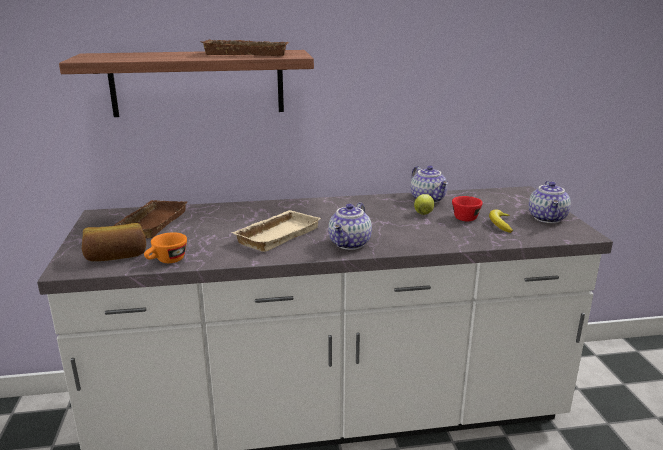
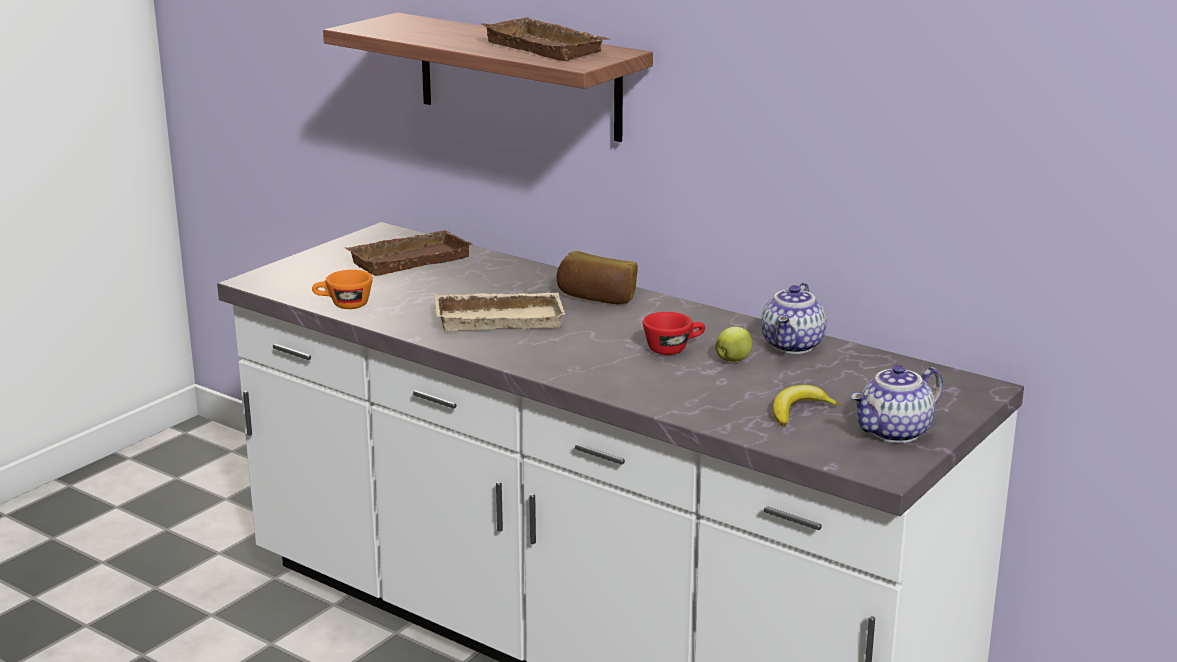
camera: 45 degrees right, 0 degrees up
(116, 256) = (313, 284): bread -> bread (597, 298)
(350, 244) = (551, 359): teapot -> none
(466, 217) = (780, 385): red cup -> red cup (673, 348)

